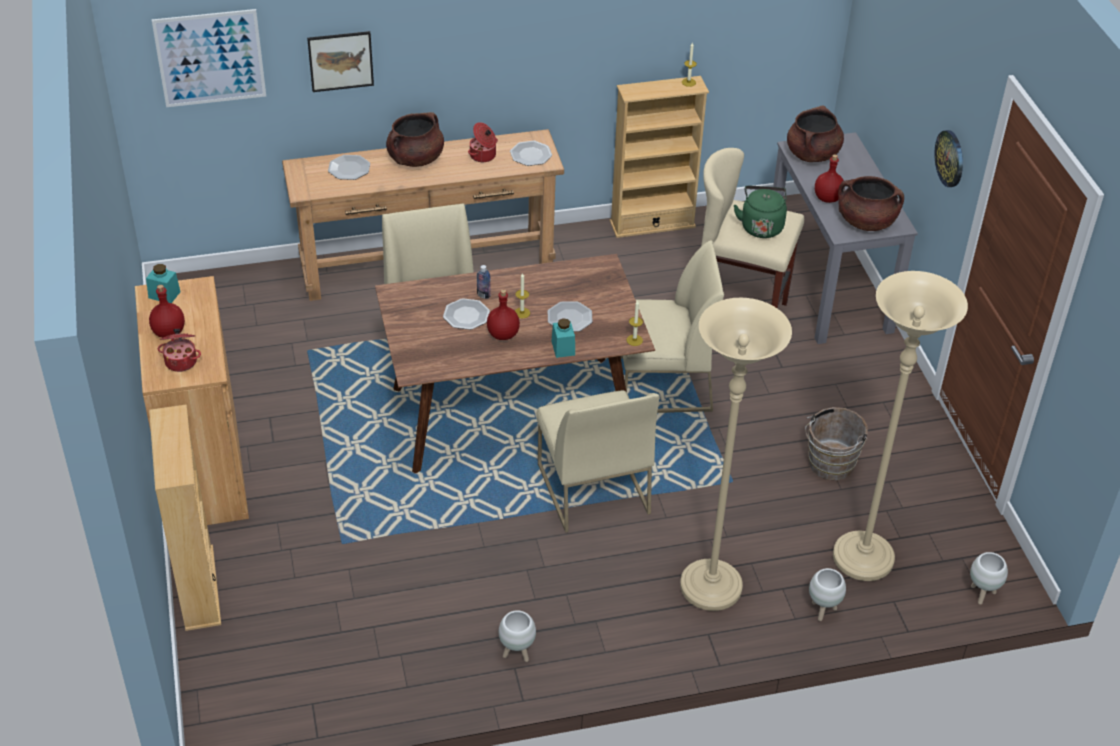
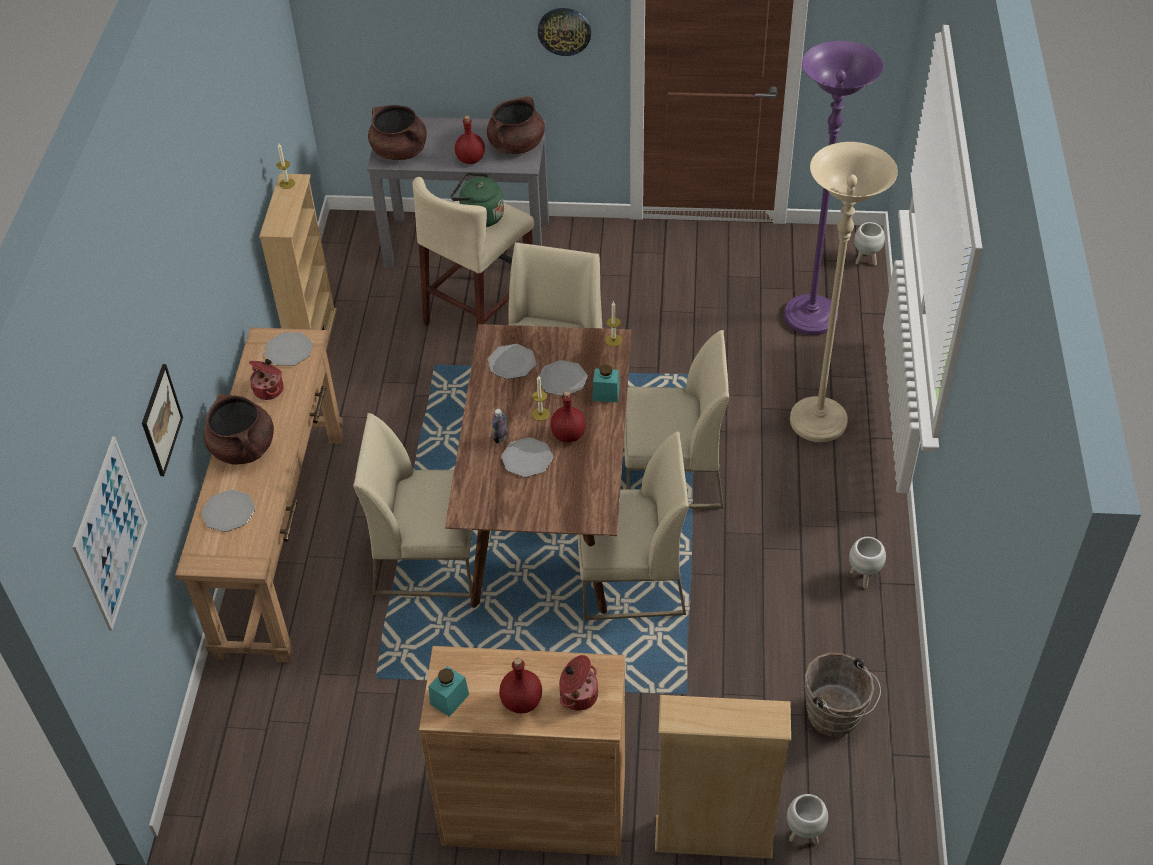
camera: 70 degrees left, 5 degrees up
(455, 482) = (630, 580): none -> beige chair
(577, 283) = (512, 363): none -> plate
(823, 611) = (861, 358): white planter -> white planter (804, 835)
(829, 466) = (698, 307): brown bucket -> brown bucket (836, 717)
(862, 558) = (810, 317): beige floor lamp -> purple floor lamp

